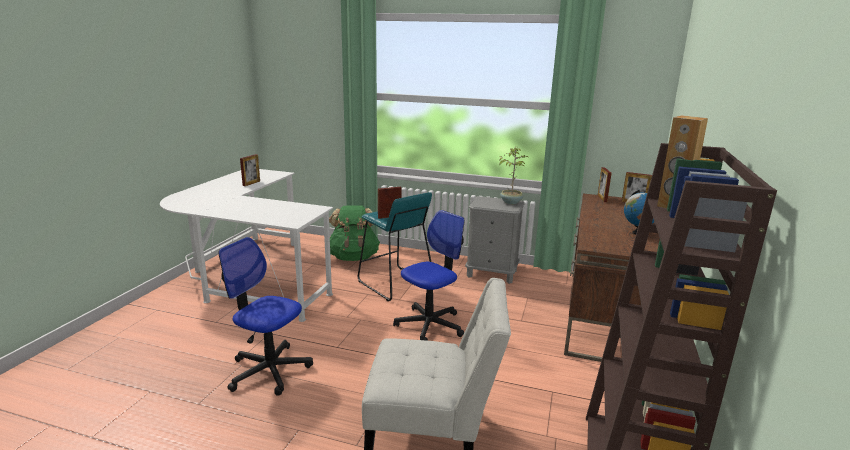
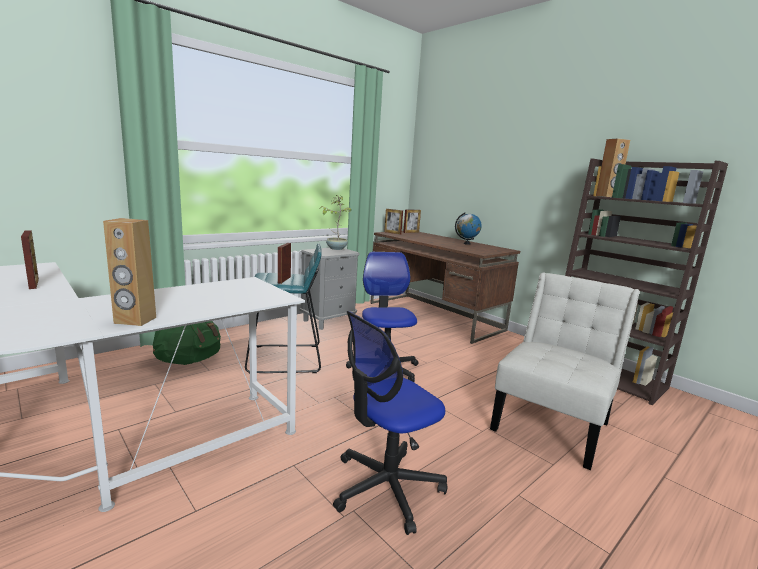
camera: 60 degrees left, 5 degrees down
(218, 212) = (135, 320): none -> brown speaker

